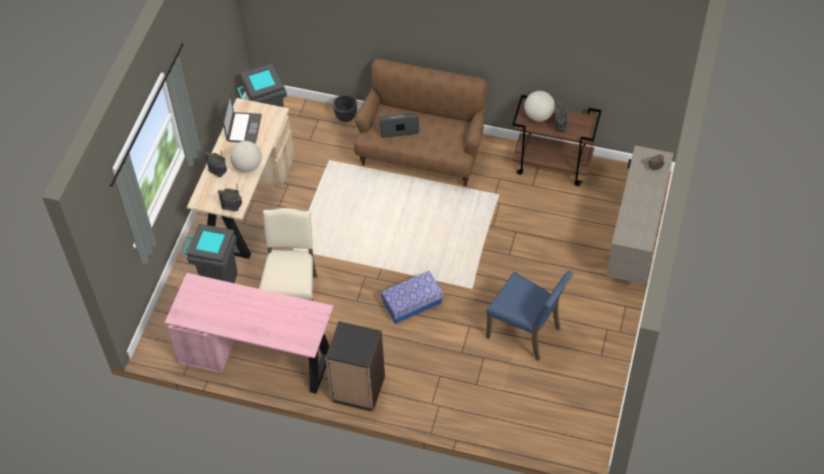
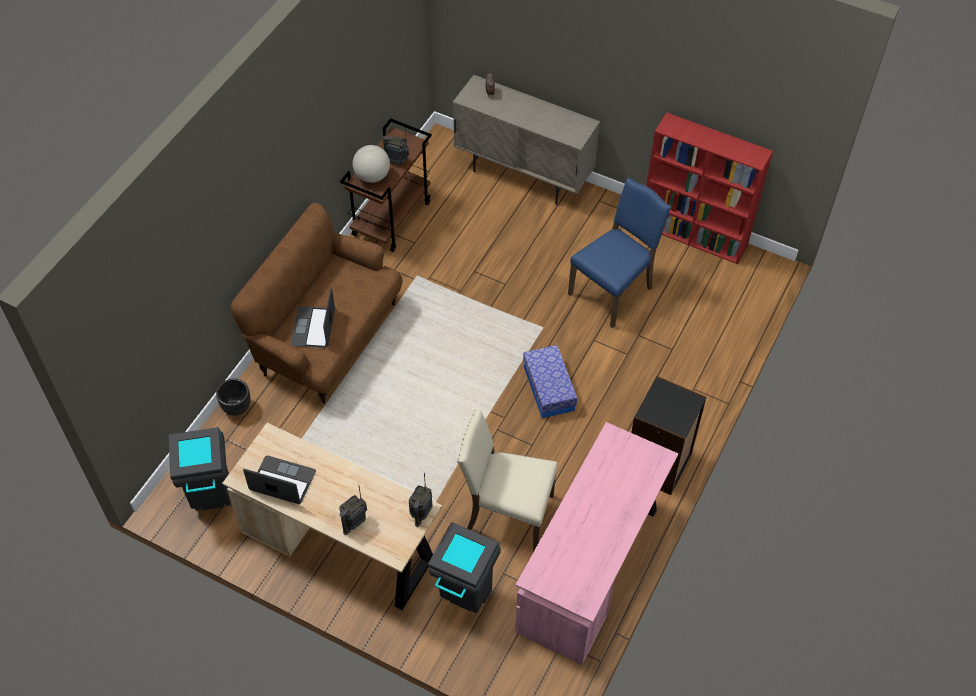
camera: 80 degrees left, 0 degrees up
(247, 166) = (353, 485): globe -> none
(610, 386) = (694, 236): none -> red bookcase

